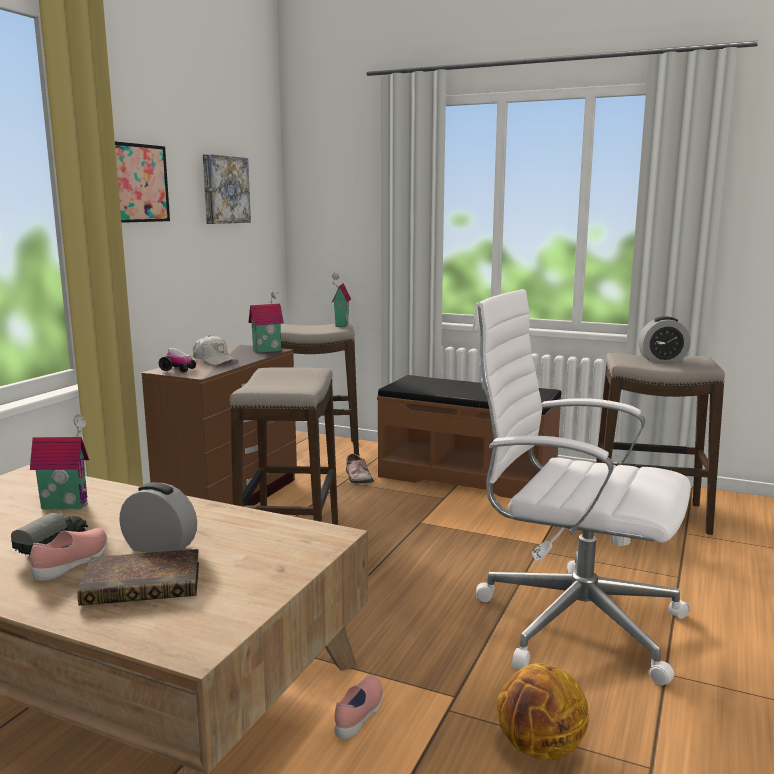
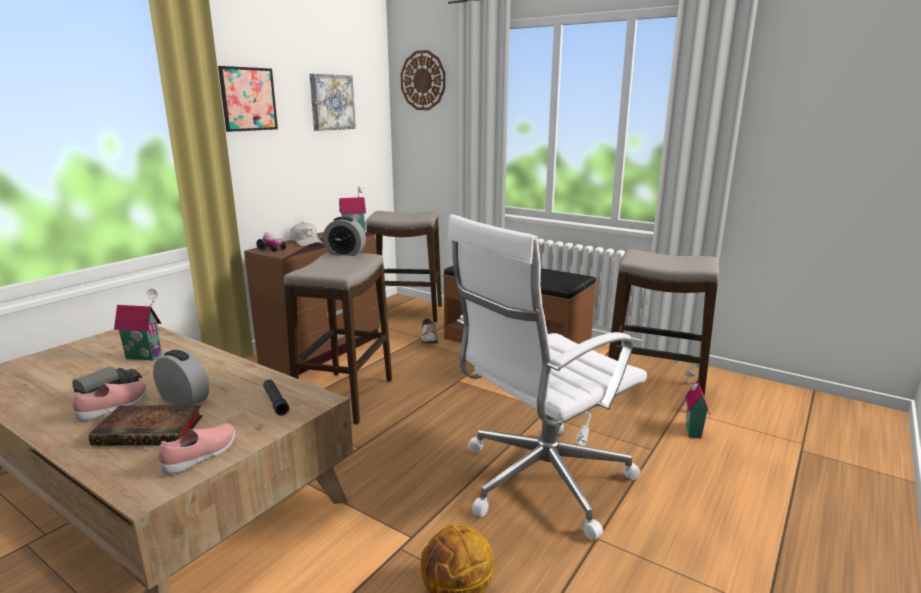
camera: 10 degrees right, 5 degrees up
(280, 541) = (275, 402): none -> black flashlight
(329, 165) = (423, 80): none -> wall clock
(340, 325) = (426, 213): toy house -> toy house (691, 430)
(360, 715) = (329, 544): pink shoe -> pink shoe (201, 457)
(572, 621) = (540, 481): white office chair -> white office chair turned 75 degrees counterclockwise
(662, 359) = (670, 258): alarm clock -> alarm clock (345, 253)

